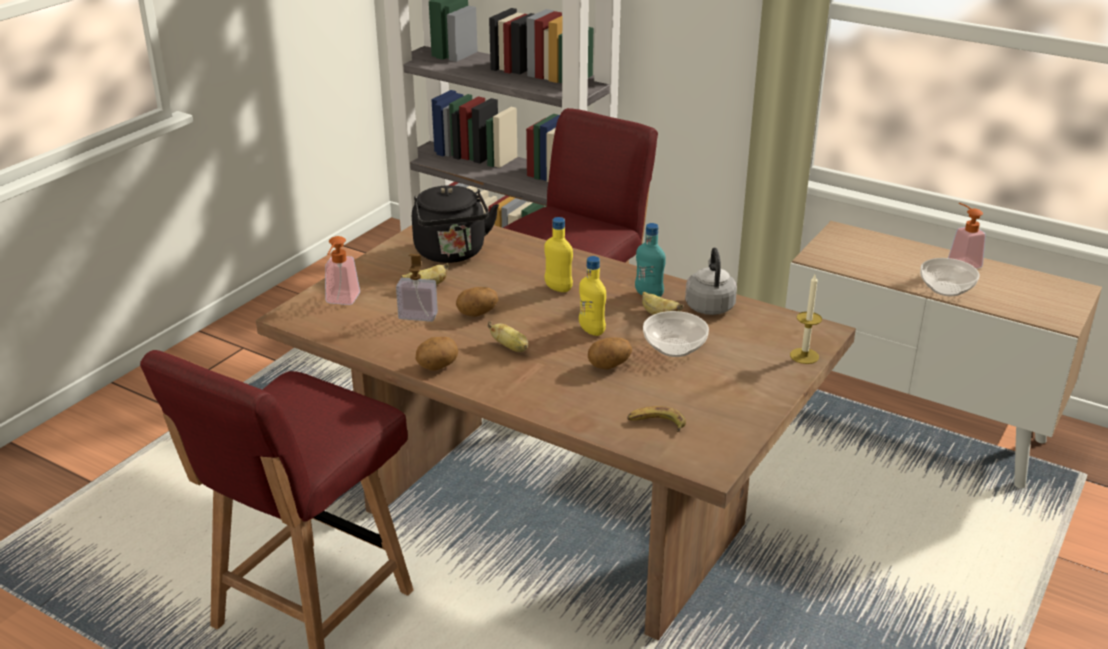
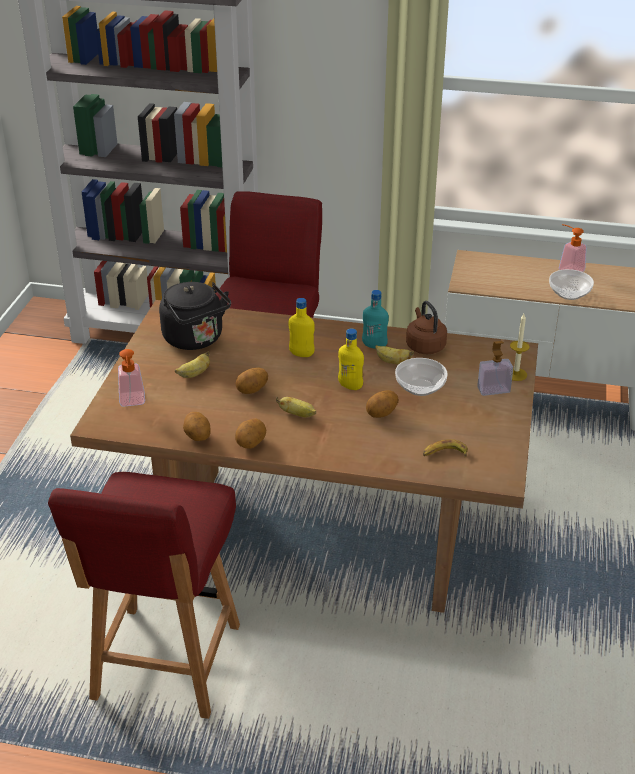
camera: 20 degrees left, 5 degrees up
(384, 348) = (197, 437): none -> potato
(418, 316) = (205, 402): soap dispenser -> soap dispenser (493, 390)
(709, 305) = (424, 346): grey kettle -> brown kettle

